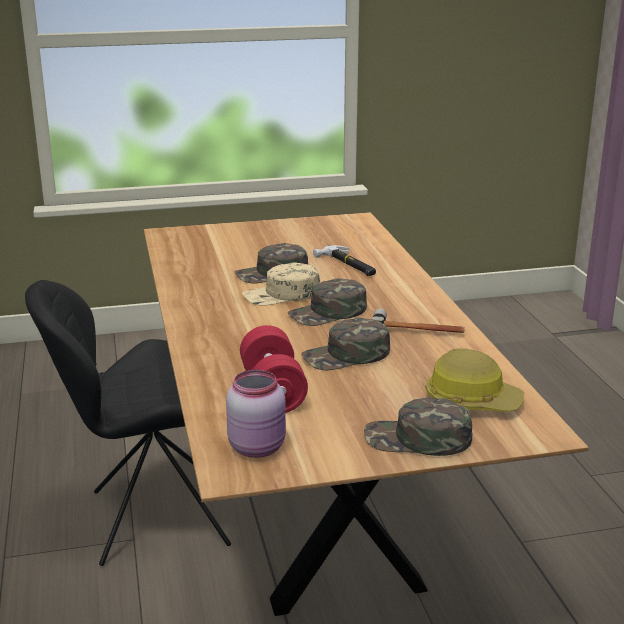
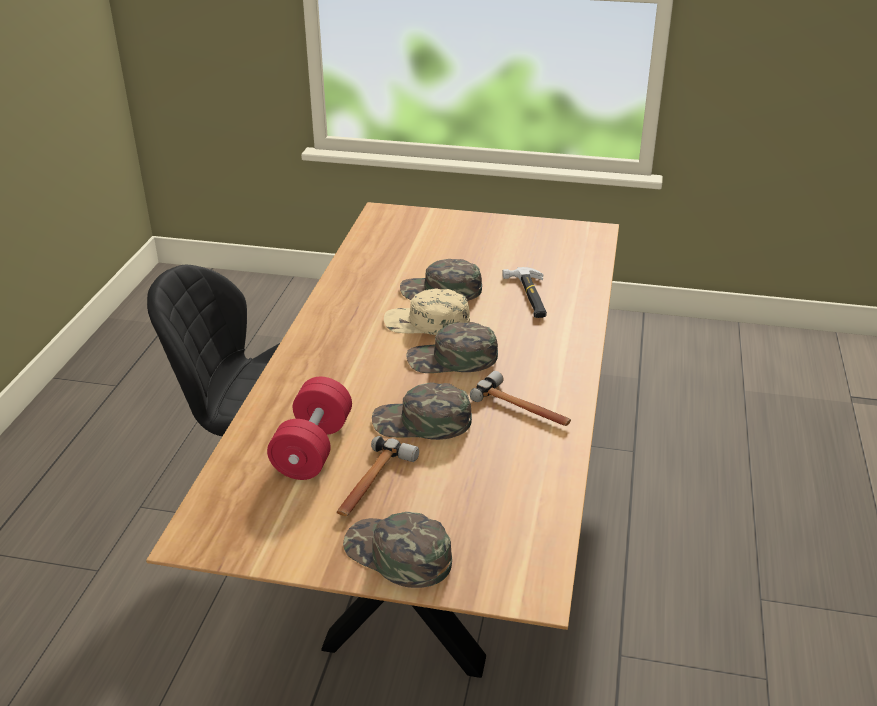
camera: 25 degrees right, 10 degrees up
(258, 447) = (242, 515): pink jar -> none
(348, 401) = (372, 484): none -> hammer
(472, 400) = (497, 521): hard hat -> none

